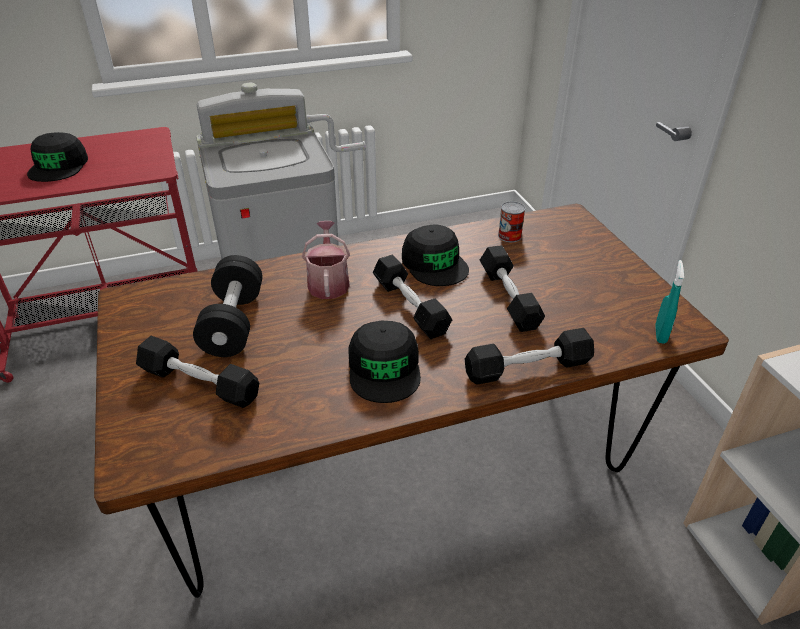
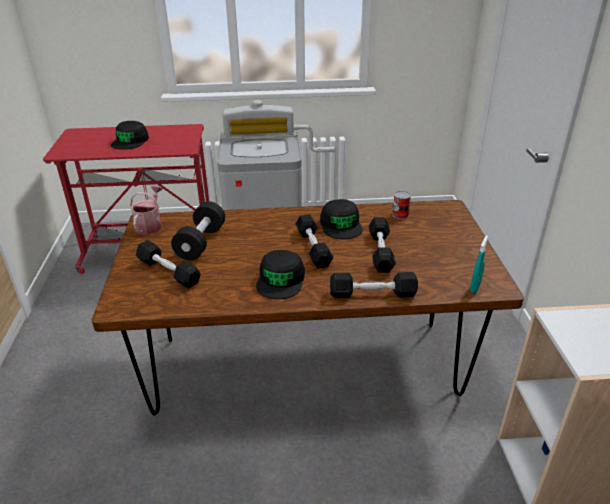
camera: 15 degrees right, 5 degrees down
(328, 282) = (268, 227): watering can -> watering can (150, 225)

